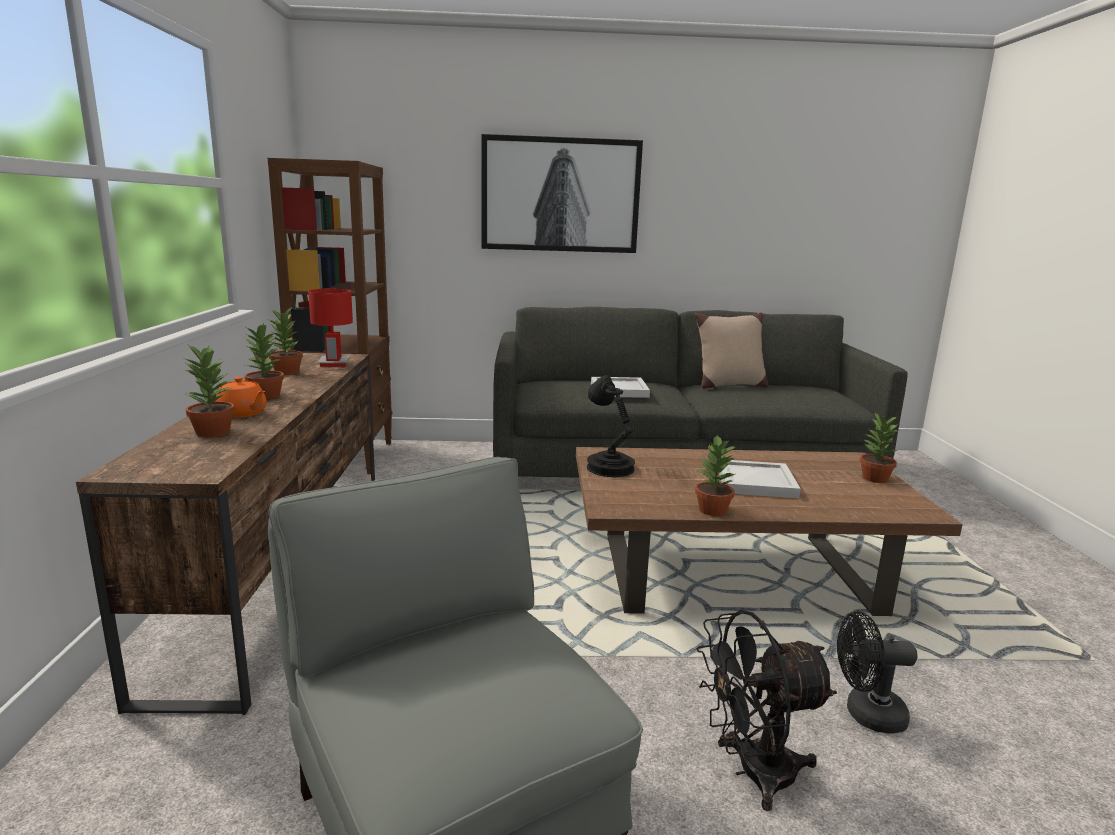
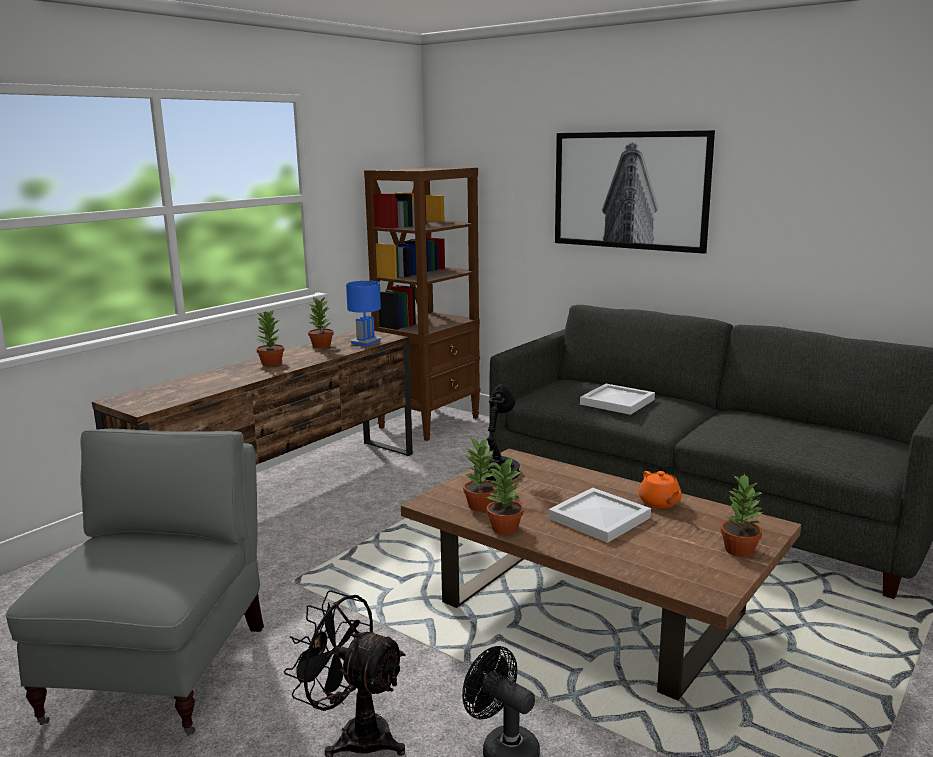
camera: 40 degrees right, 0 degrees up
(212, 432) = (195, 384): potted plant -> potted plant (480, 505)
(242, 413) = (234, 374): orange teapot -> orange teapot (660, 502)
(334, 363) = (366, 342): red table lamp -> blue table lamp
(728, 385) = (759, 417): beige pillow -> none

